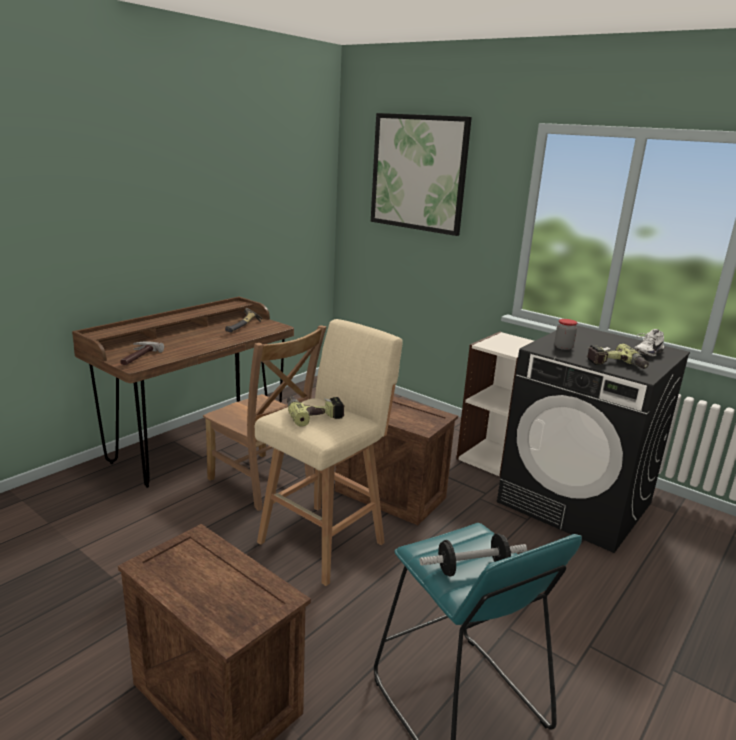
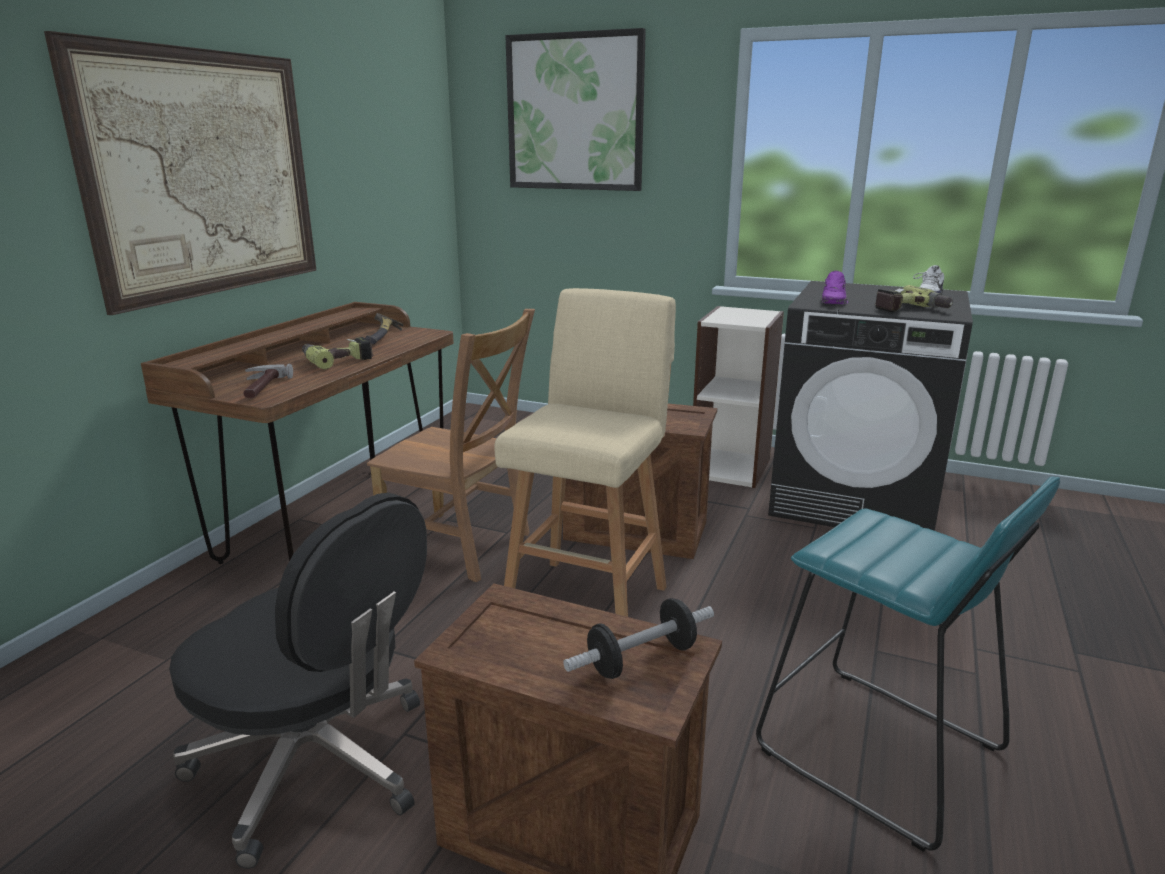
camera: 15 degrees left, 0 degrees up
(94, 613) = (317, 765): none -> black office chair
(133, 212) = (205, 174): none -> picture
(314, 414) = (574, 418): power drill -> power drill (337, 360)
(472, 568) = (908, 557): dumbbell -> dumbbell (641, 659)
(563, 347) = (834, 301): jar -> purple shoe

